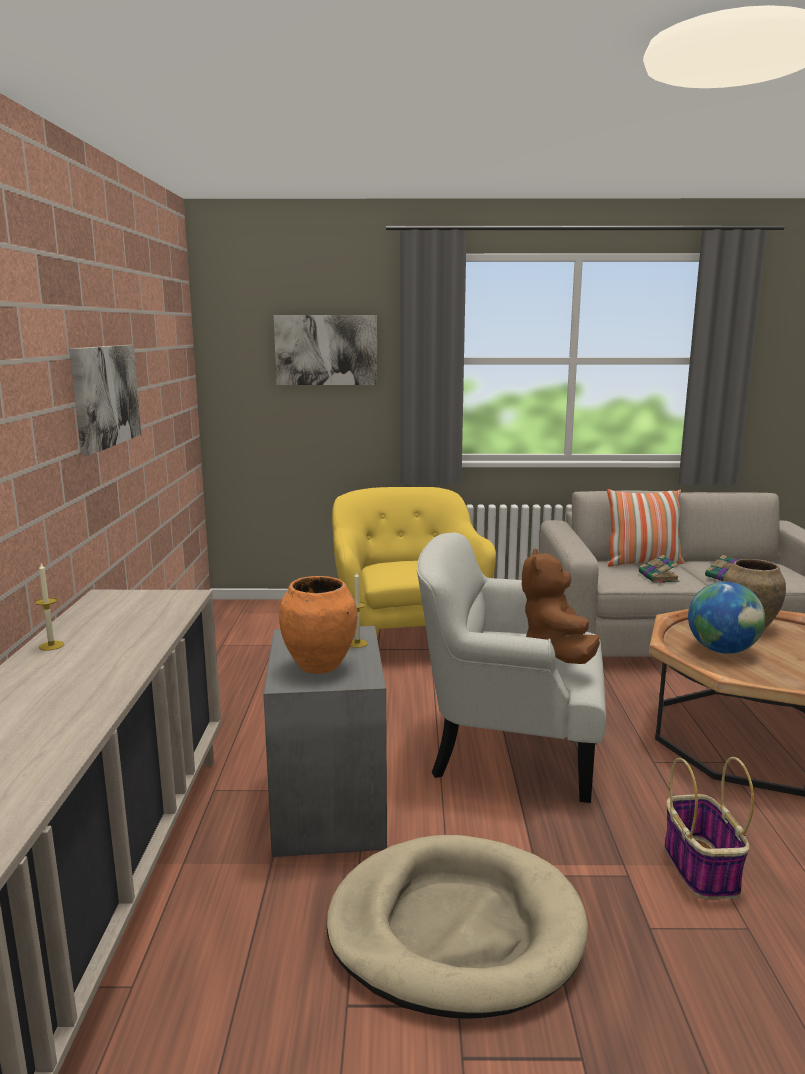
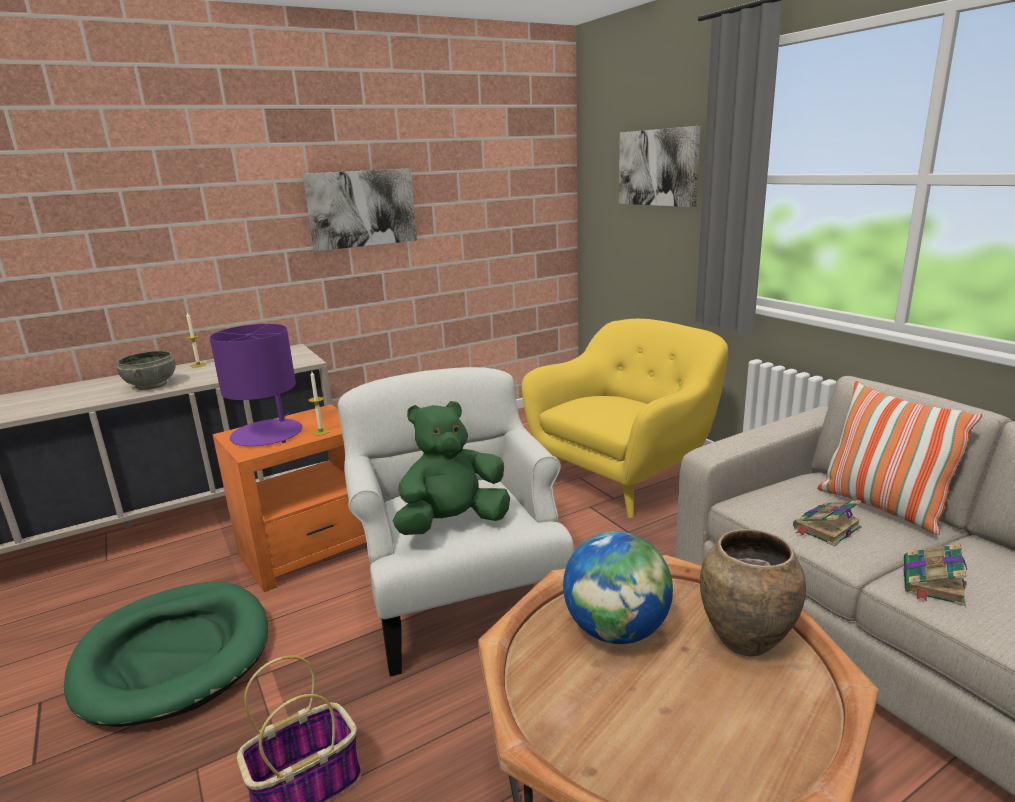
camera: 60 degrees right, 5 degrees up
(94, 677) = (152, 385): none -> grey bowl
(319, 666) = (267, 434): orange vase -> purple table lamp
(330, 804) = (311, 549): grey side table -> orange side table
(455, 929) = (174, 655): beige dog bed -> green dog bed
(556, 655) = (453, 523): brown plush toy -> green plush toy

